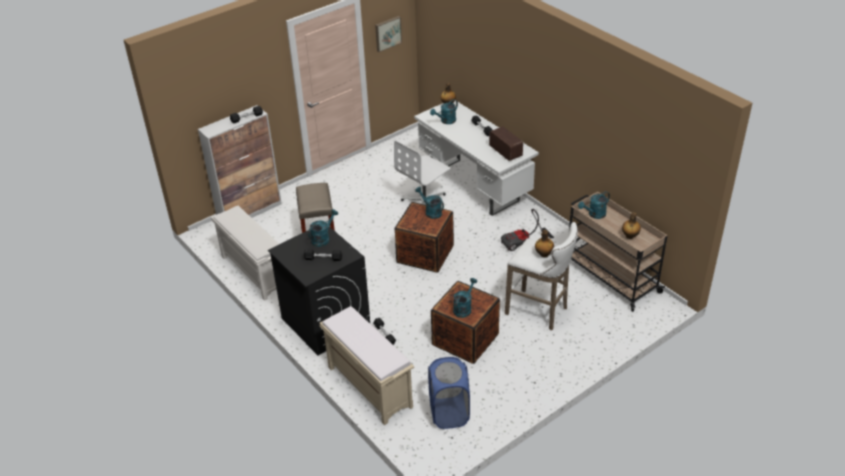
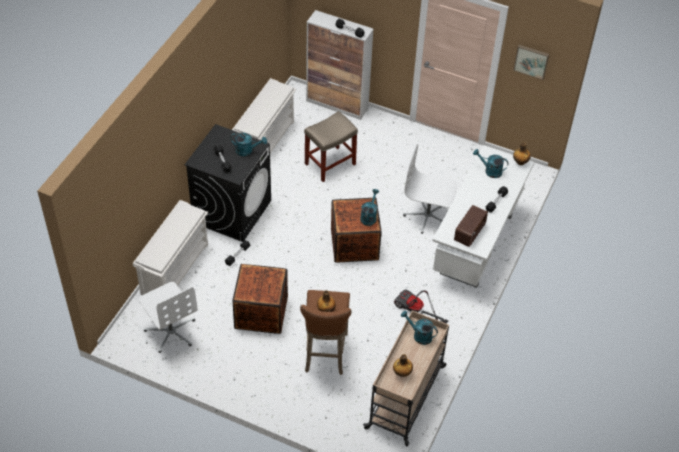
camera: 60 degrees right, 10 degrees up
(368, 386) = (175, 268): beige bench -> white shoe rack
(449, 413) = (171, 331): blue laundry basket -> white office chair
(464, 308) = (253, 285): turquoise watering can -> none
(539, 311) = (325, 355): white stool -> brown stool

